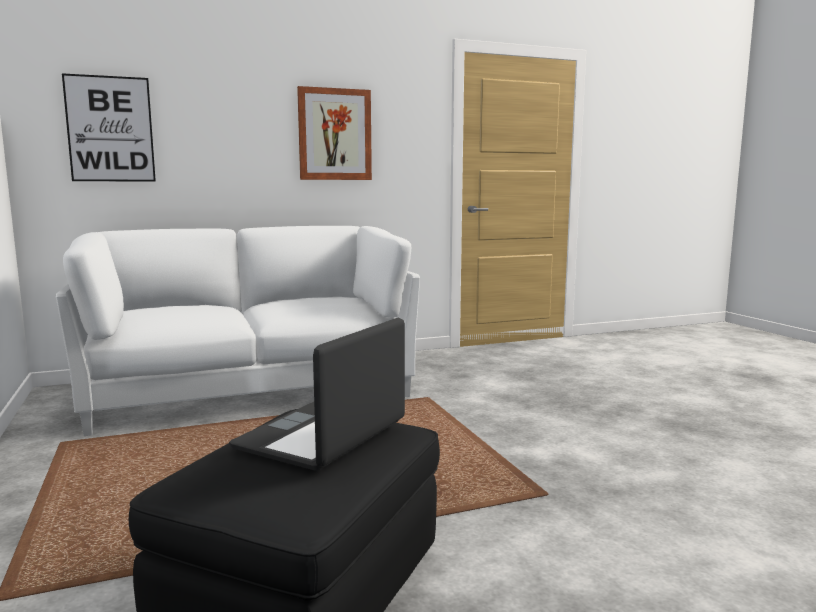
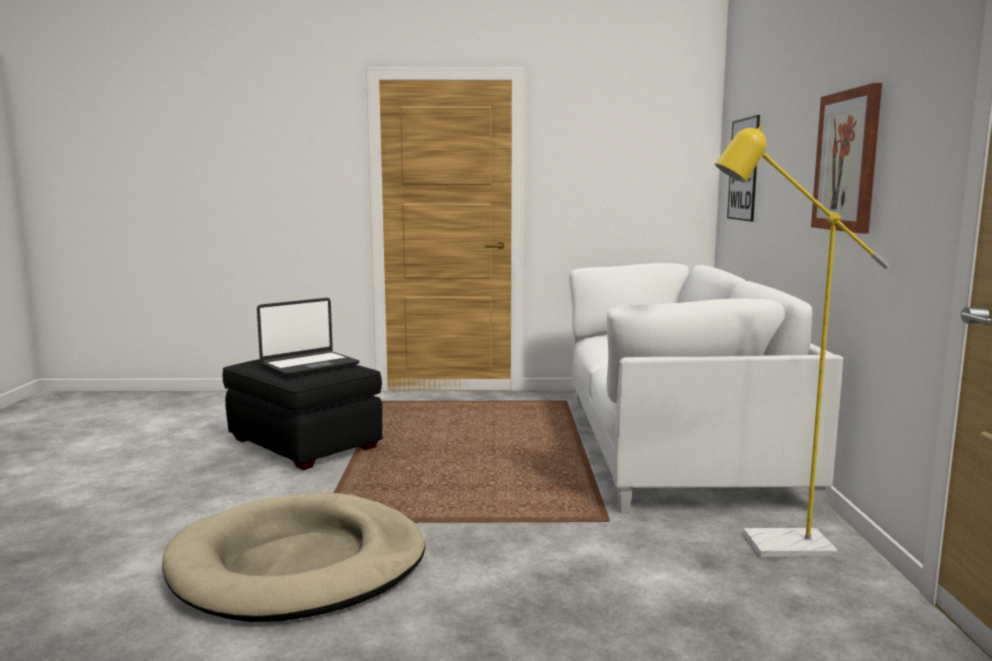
camera: 110 degrees right, 0 degrees up
(323, 436) = (309, 365): laptop -> laptop turned 90 degrees clockwise
(423, 366) = (772, 545): none -> yellow floor lamp
(625, 479) = (299, 565): none -> beige dog bed

